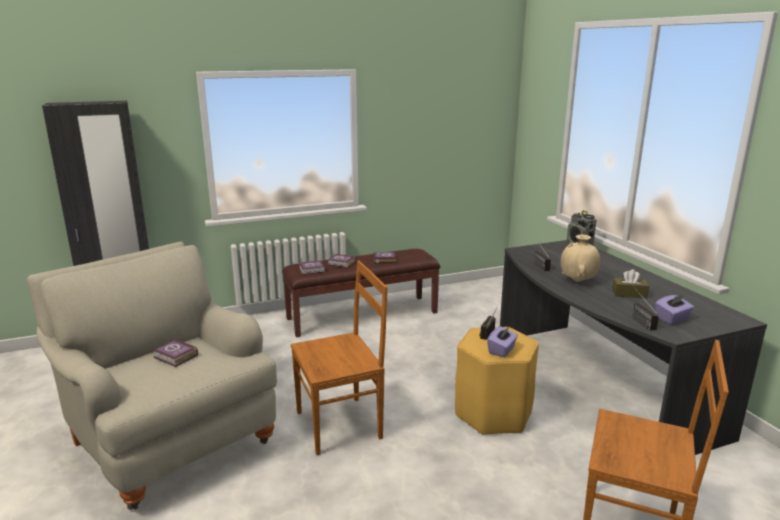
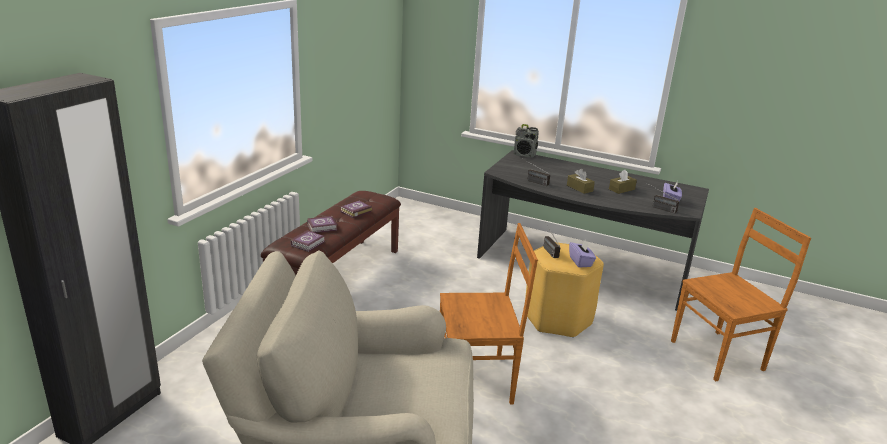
camera: 45 degrees left, 5 degrees up
(176, 356) = (393, 377): book -> none
(341, 424) = (477, 380): brown chair -> brown chair turned 60 degrees clockwise
(577, 281) = (579, 188): beige vase -> brown tissue box

